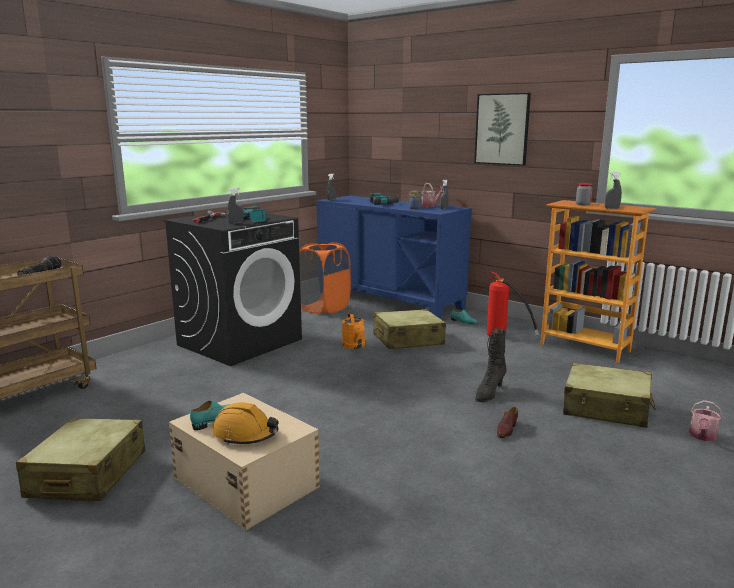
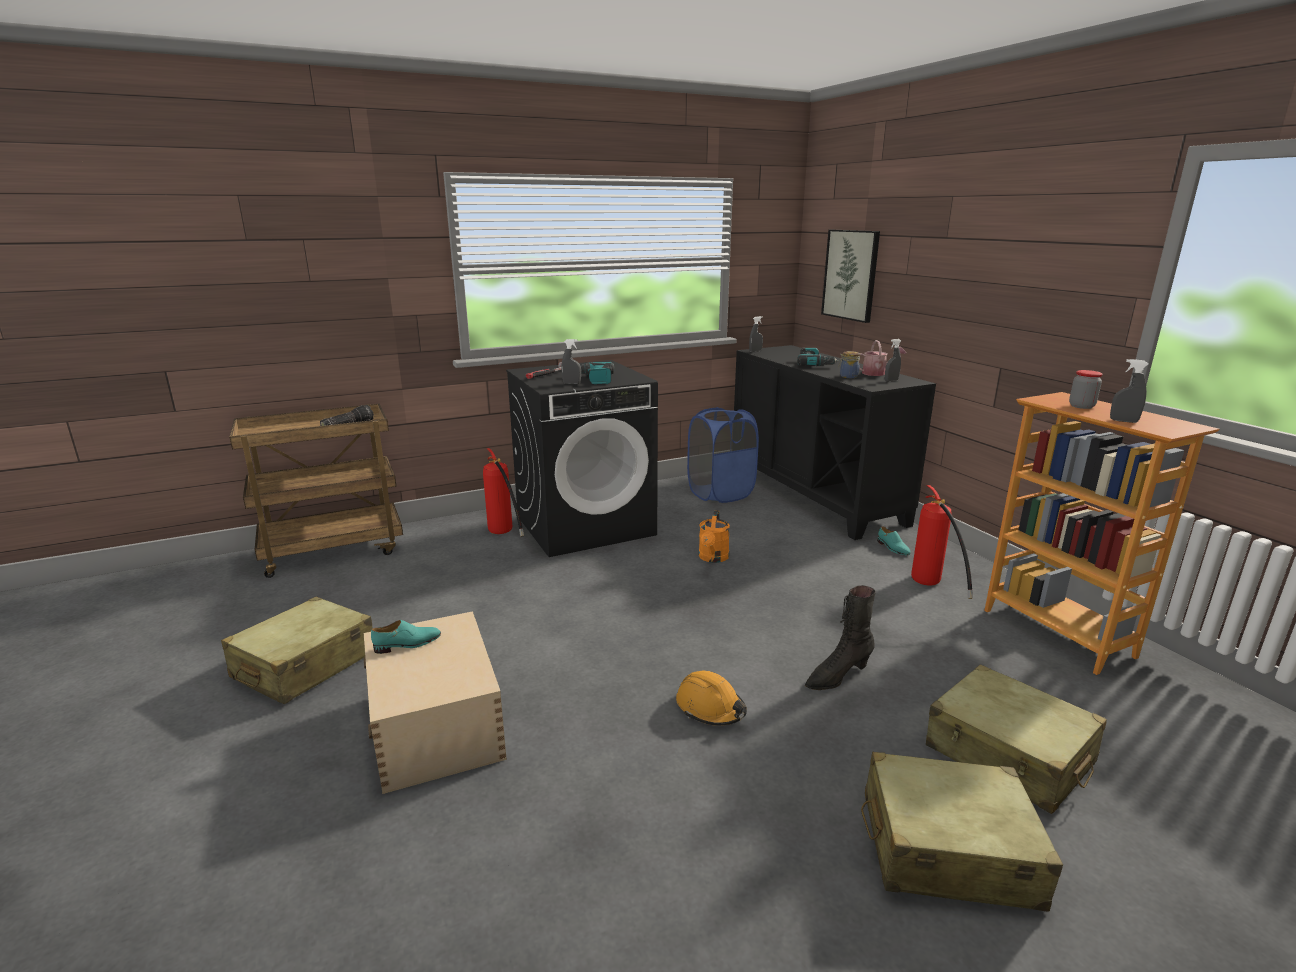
camera: 25 degrees right, 5 degrees up
(178, 359) = (504, 535): none -> fire extinguisher
(245, 434) = (417, 675): orange hard hat -> orange hard hat (710, 708)
(324, 308) = (720, 493): orange laundry basket -> blue laundry basket
(390, 300) = (815, 495): blue cabinet -> black cabinet
(407, 340) = (789, 563): beige suitcase -> beige suitcase (947, 849)
(502, 129) = (994, 267): picture -> picture (851, 275)
(506, 429) = (814, 746): brown shoe -> none
(702, 436) = (1153, 865): watering can -> none

